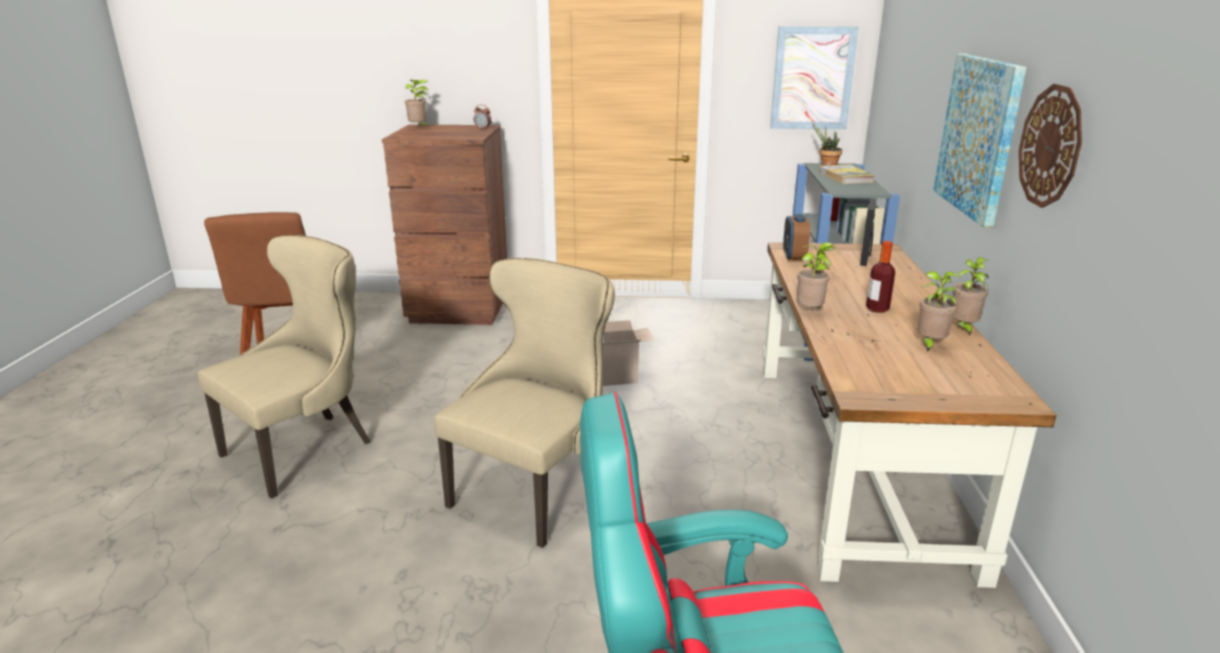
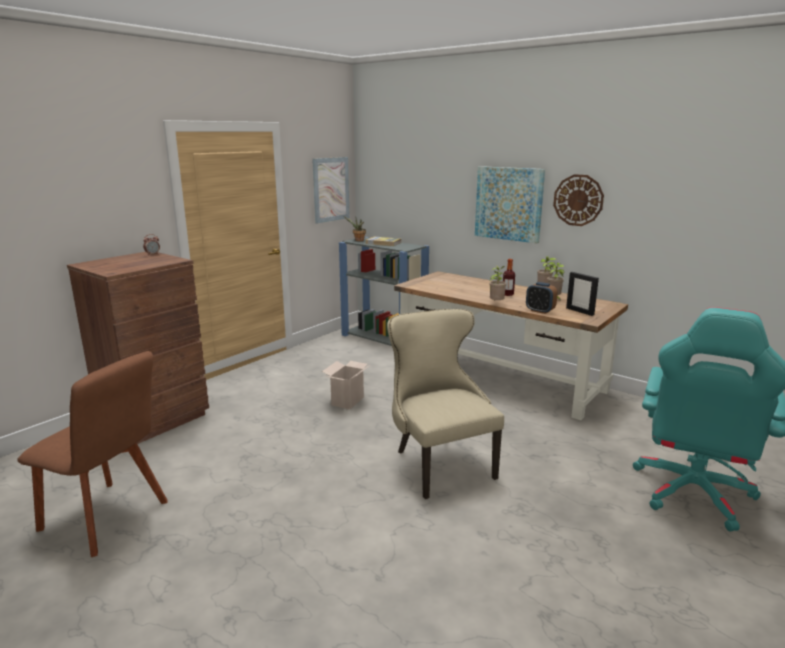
camera: 55 degrees left, 5 degrees down
(305, 449) = (276, 541): beige chair -> none
(419, 128) = (96, 264): potted plant -> none
(794, 257) = (424, 287): alarm clock -> alarm clock (540, 311)
(865, 258) = (446, 279): picture frame -> picture frame (580, 311)

